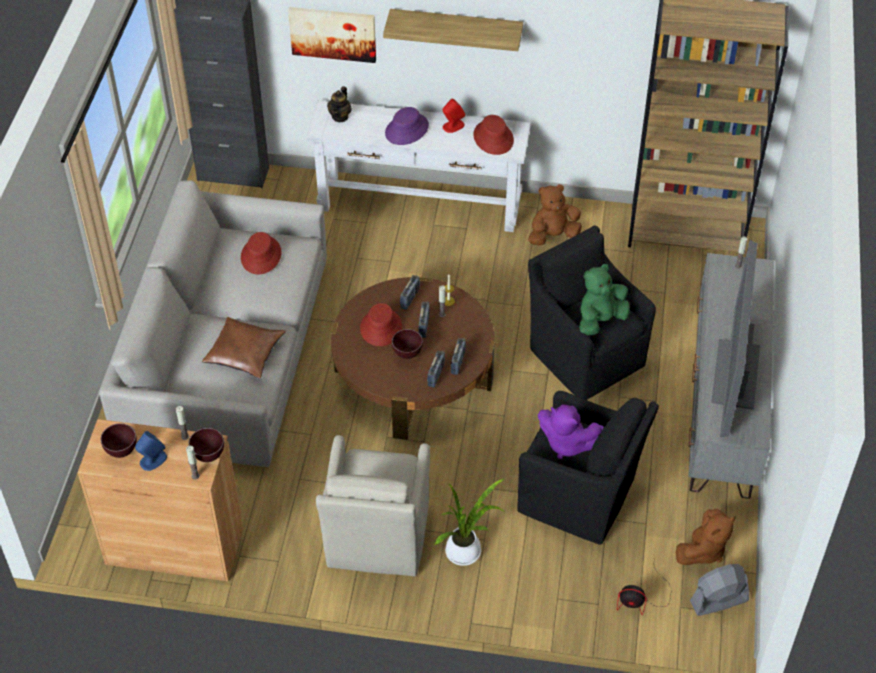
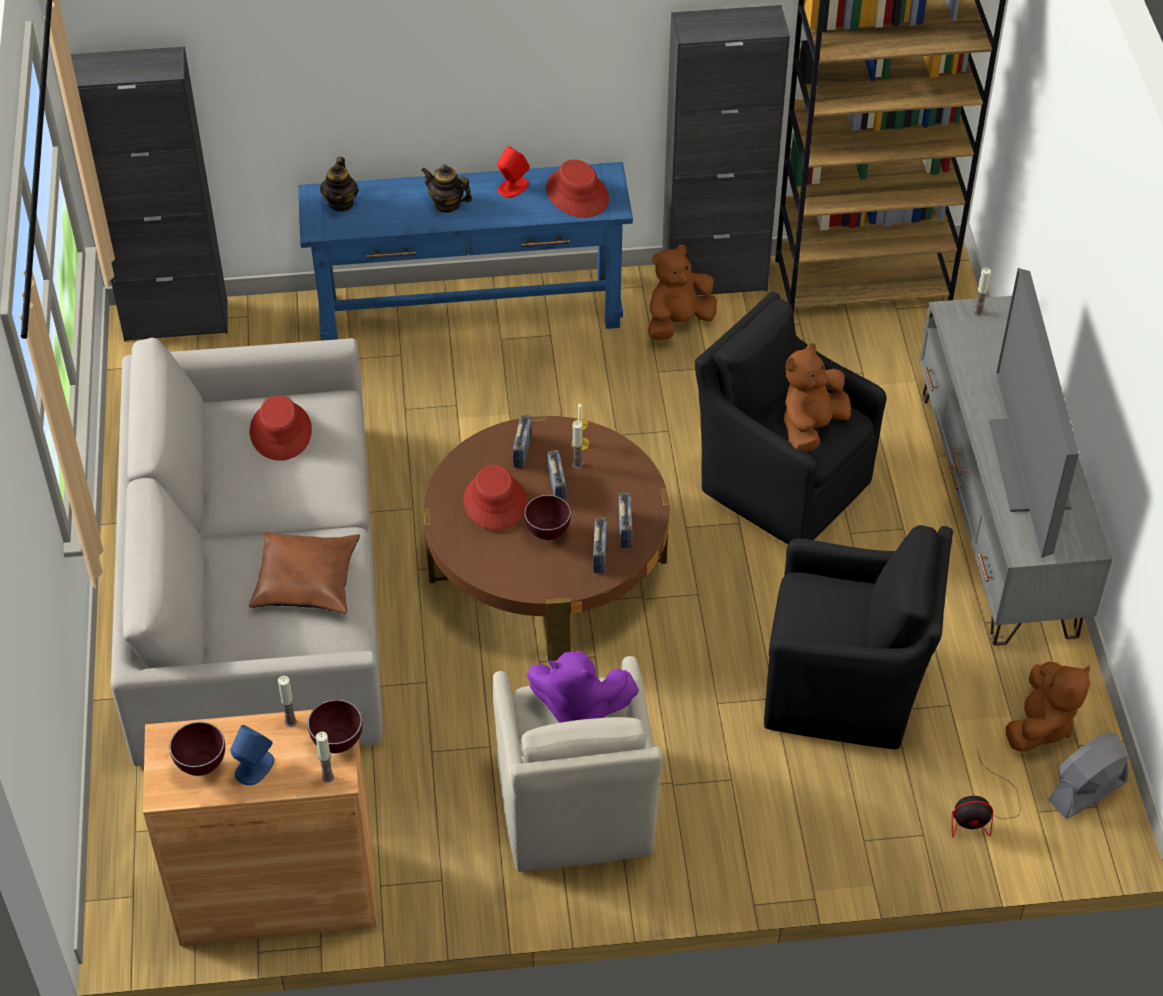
camera: 15 degrees left, 0 degrees up
(333, 33) = (315, 79): picture -> none
(407, 130) = (447, 204): purple hat -> teapot
(420, 203) = (470, 312): white console table -> blue console table
(456, 28) = (503, 40): shelf -> none
(466, 551) = (711, 802): potted plant -> none
(567, 443) = (827, 613): purple plush toy -> purple plush toy (578, 708)
(587, 212) = (714, 279): none -> black cabinet
(600, 320) = (811, 427): green plush toy -> brown plush toy

